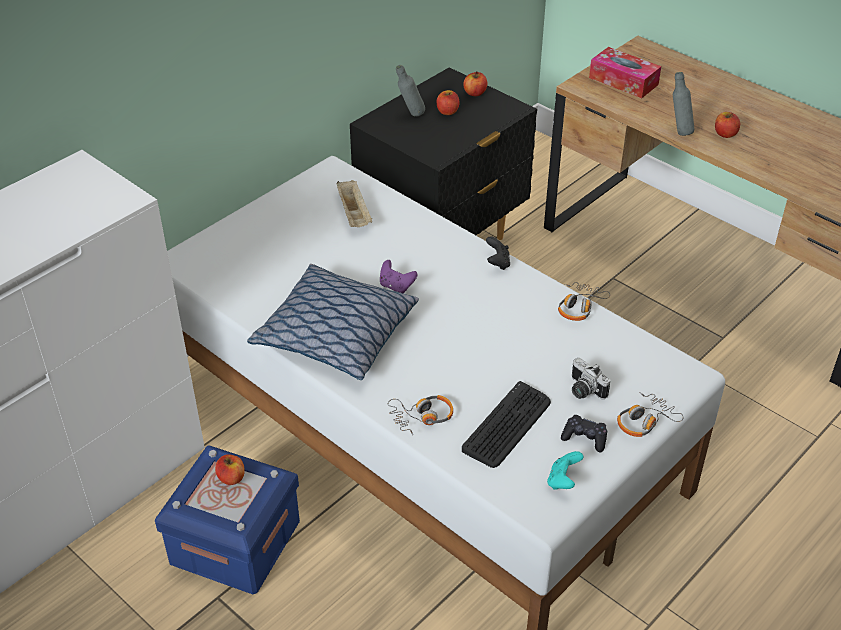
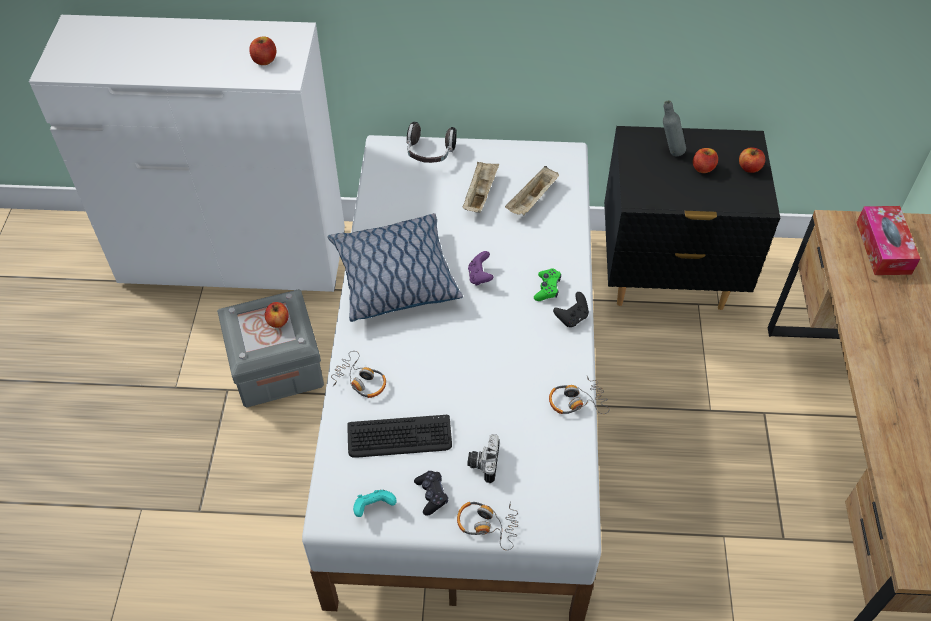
camera: 50 degrees right, 10 degrees up
(225, 238) = (430, 153): none -> headphones
(235, 542) = (276, 366): blue storage box -> grey storage box
(309, 237) = (480, 194): none -> beige tray
(453, 258) = (547, 288): none -> green game controller
(679, 131) = (858, 329): grey bottle -> none
(725, 134) = (899, 365): apple -> apple (264, 60)

